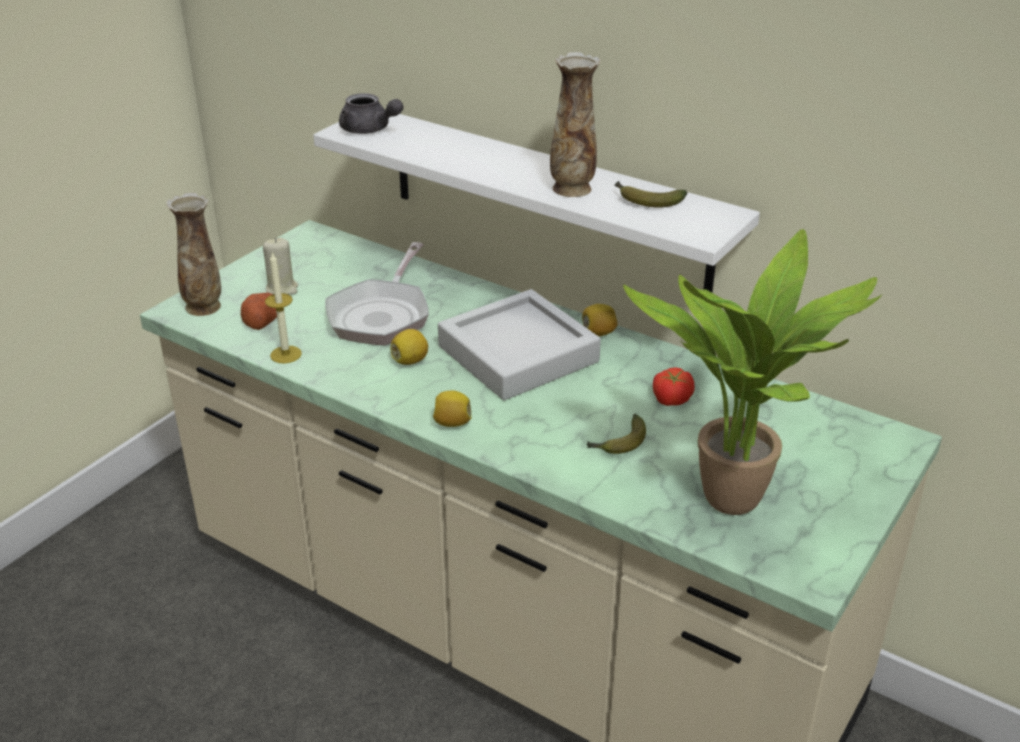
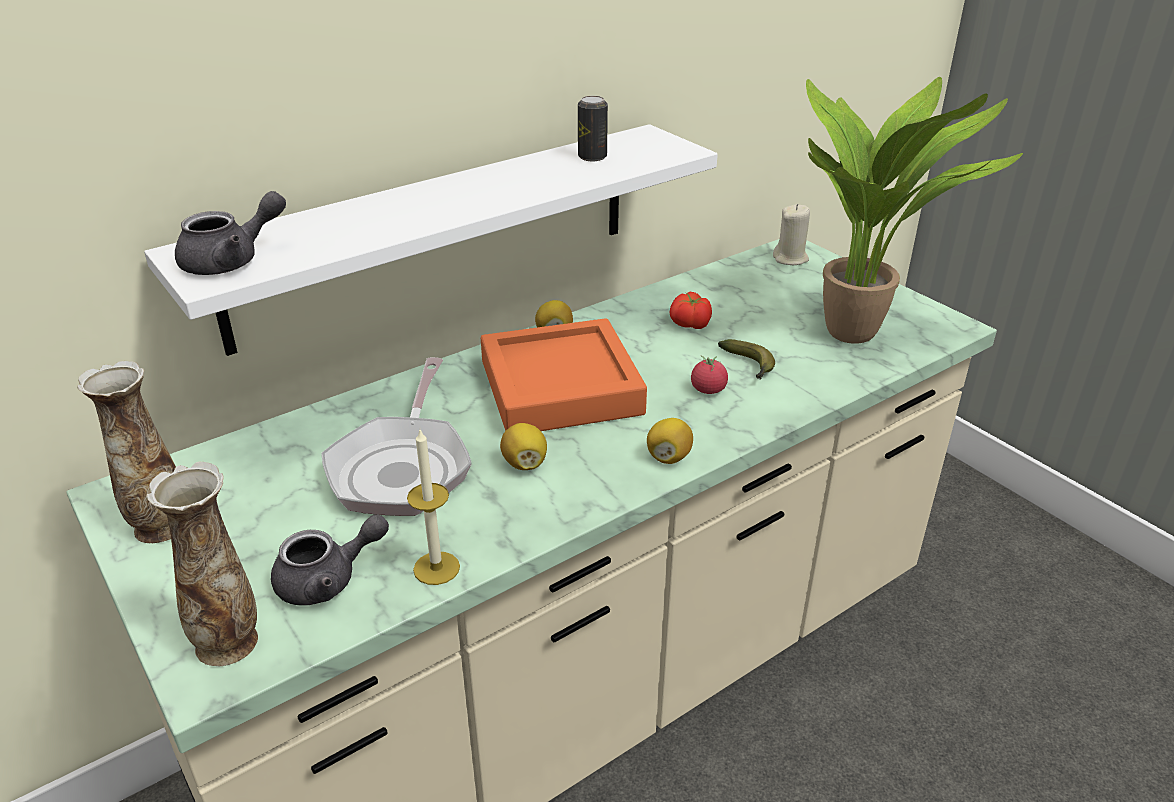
camera: 70 degrees left, 0 degrees up
(262, 321) = (328, 580): potato -> grey teapot
(282, 288) = (251, 546): beige candle -> beige candle (790, 259)
(381, 315) = (402, 467): frying pan -> frying pan turned 60 degrees clockwise
(518, 354) = (560, 388): grey tray -> orange tray
(563, 427) = (708, 390): none -> tomato
(572, 188) = (534, 181): vase -> vase (160, 525)
(646, 200) = (592, 157): banana -> can

